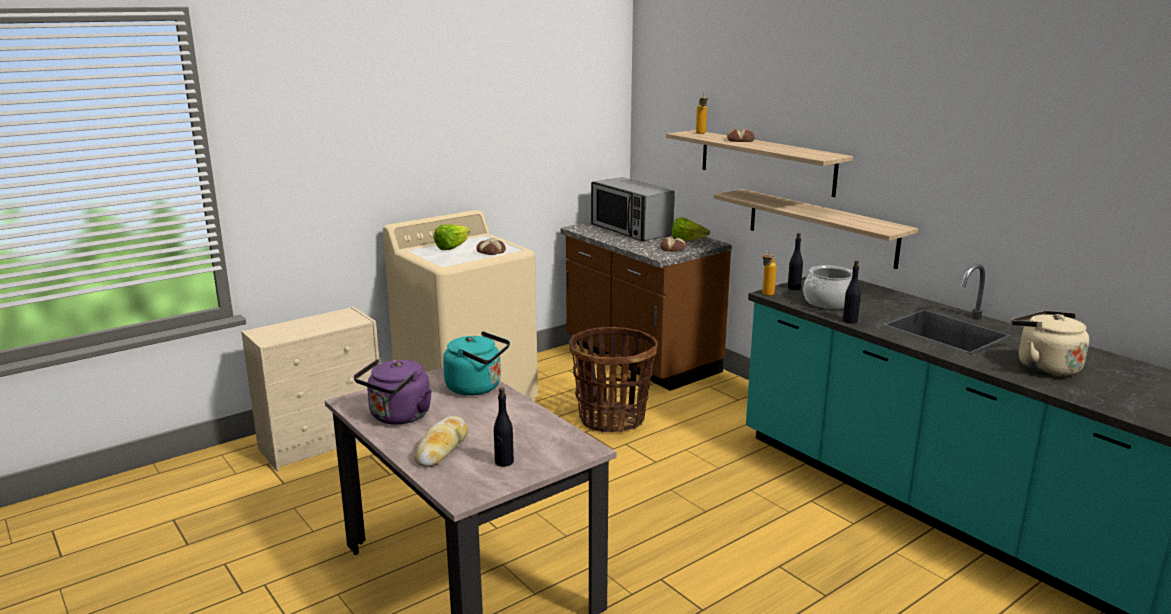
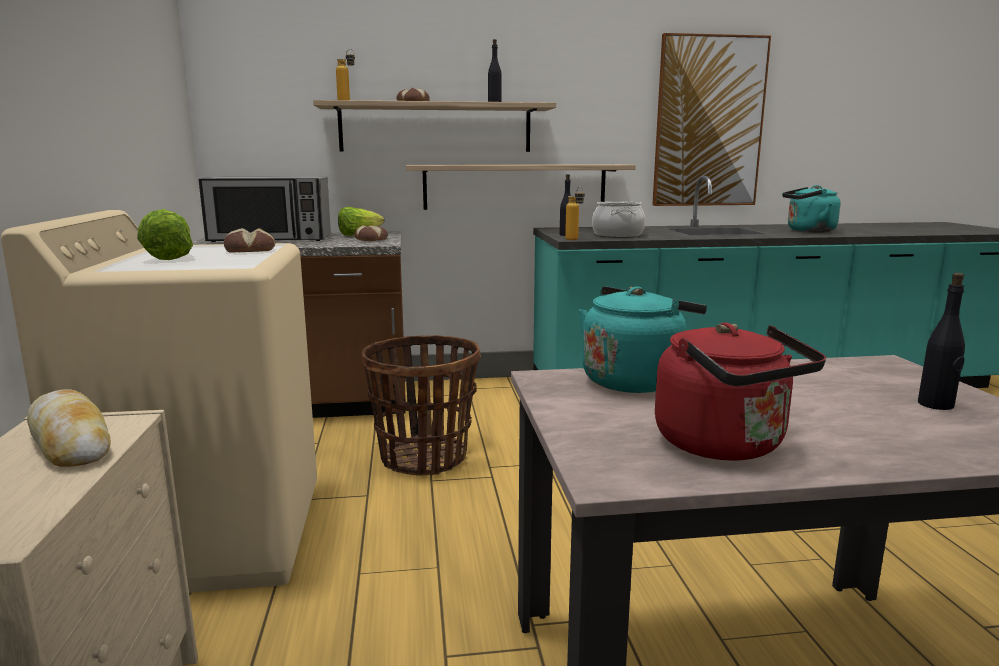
camera: 60 degrees left, 5 degrees down
(398, 417) = (726, 446): purple kettle -> red kettle
(442, 448) = (880, 433): bread -> bread (70, 441)
(850, 321) = (671, 237): black bottle -> black bottle (494, 102)
(1023, 201) = (708, 122): none -> picture
(1044, 367) = (808, 231): beige kettle -> turquoise kettle

